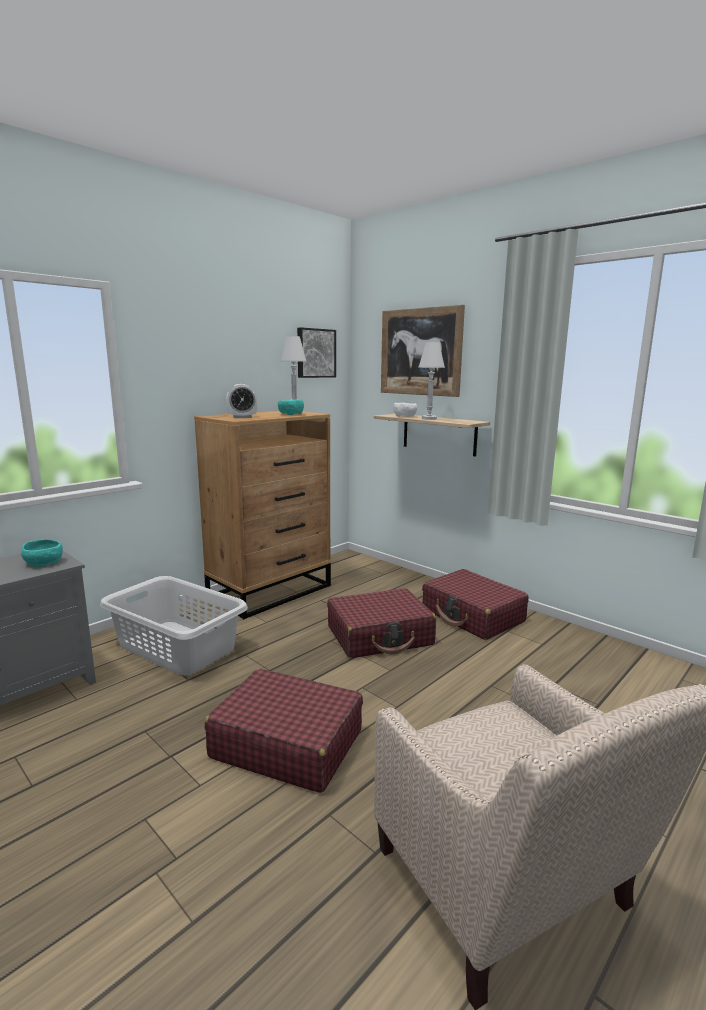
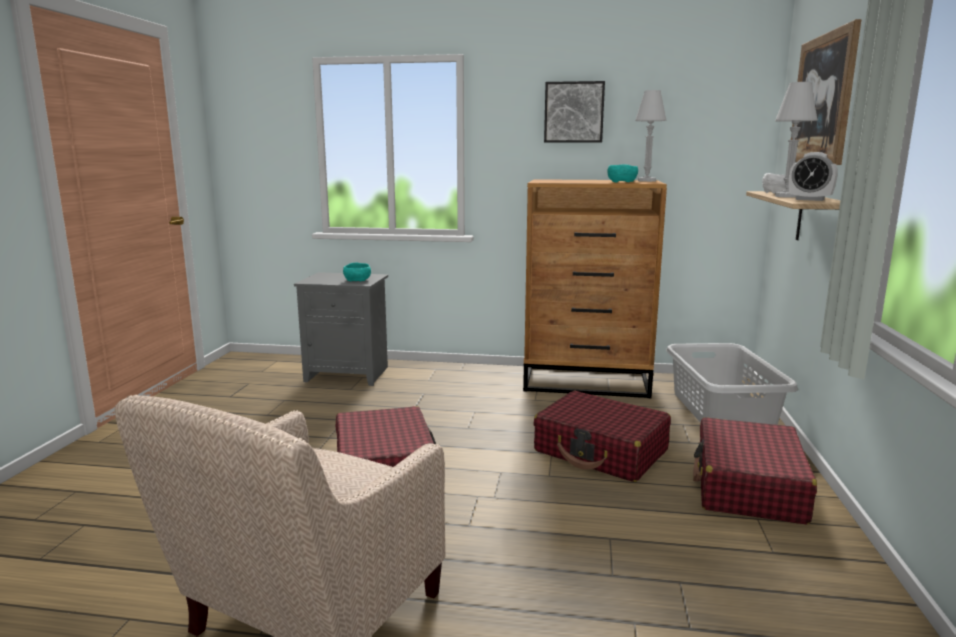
camera: 55 degrees right, 0 degrees up
(177, 646) = (448, 387): grey laundry basket -> grey laundry basket (722, 410)
(242, 417) = (556, 181): alarm clock -> alarm clock (809, 199)
(315, 353) = (713, 110): picture -> picture (574, 112)

